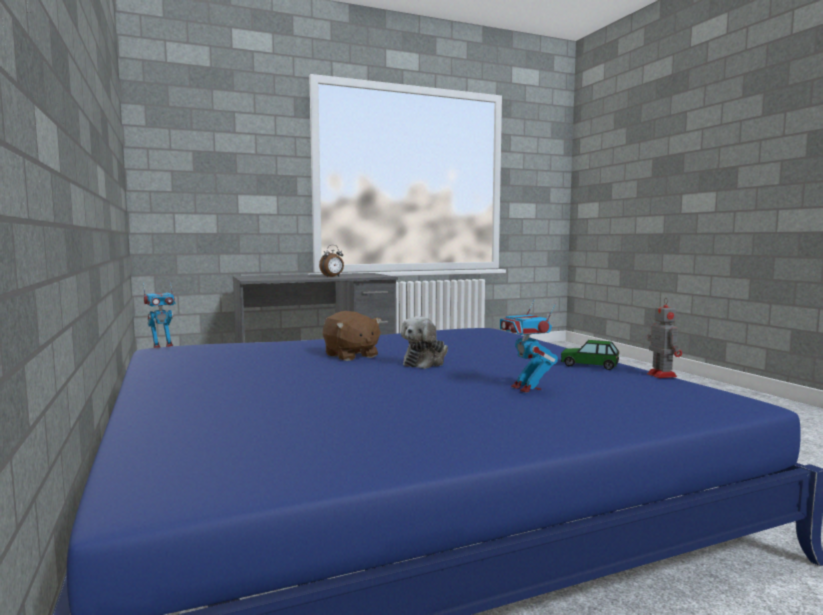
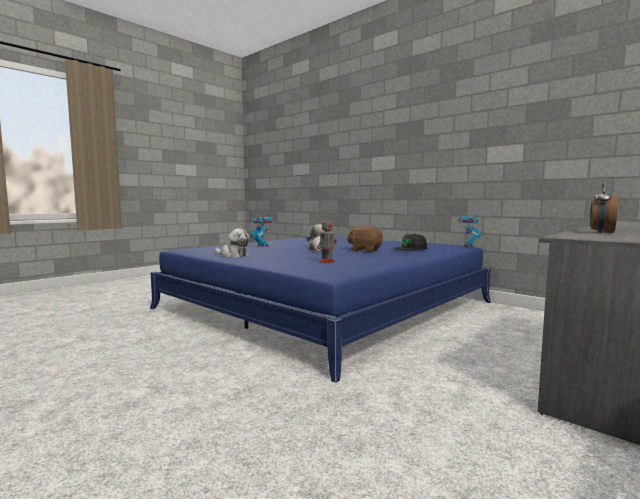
camera: 155 degrees right, 0 degrees up
(283, 346) = (410, 248): none -> black cap
(589, 365) = (233, 255): toy car -> plush toy
(660, 375) = (198, 254): toy robot -> toy robot (327, 262)

